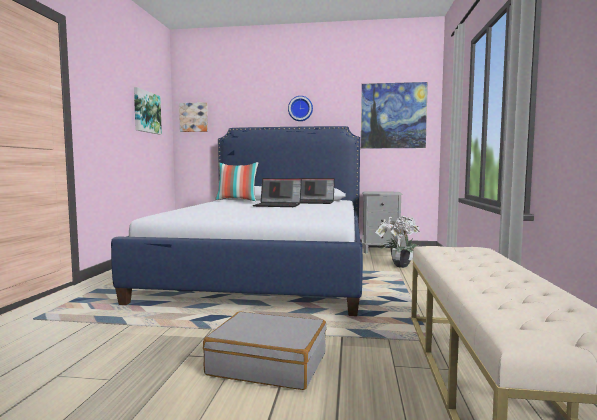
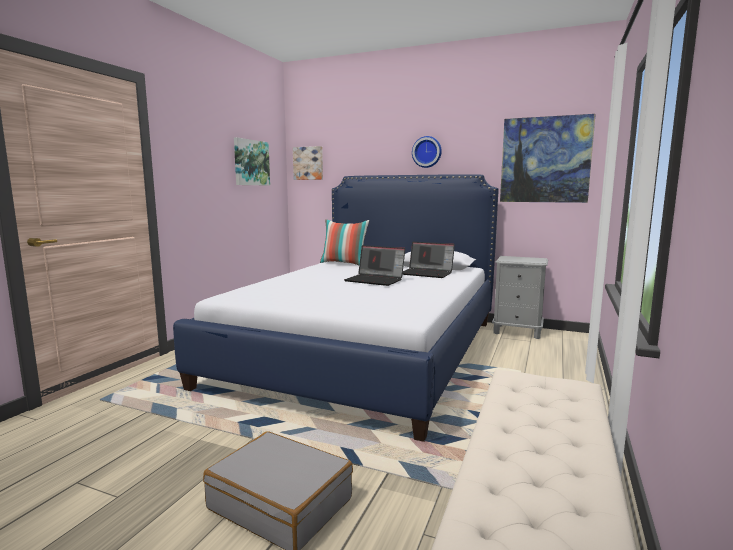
camera: 15 degrees right, 5 degrees up
(399, 266) = (527, 360): potted plant -> none

